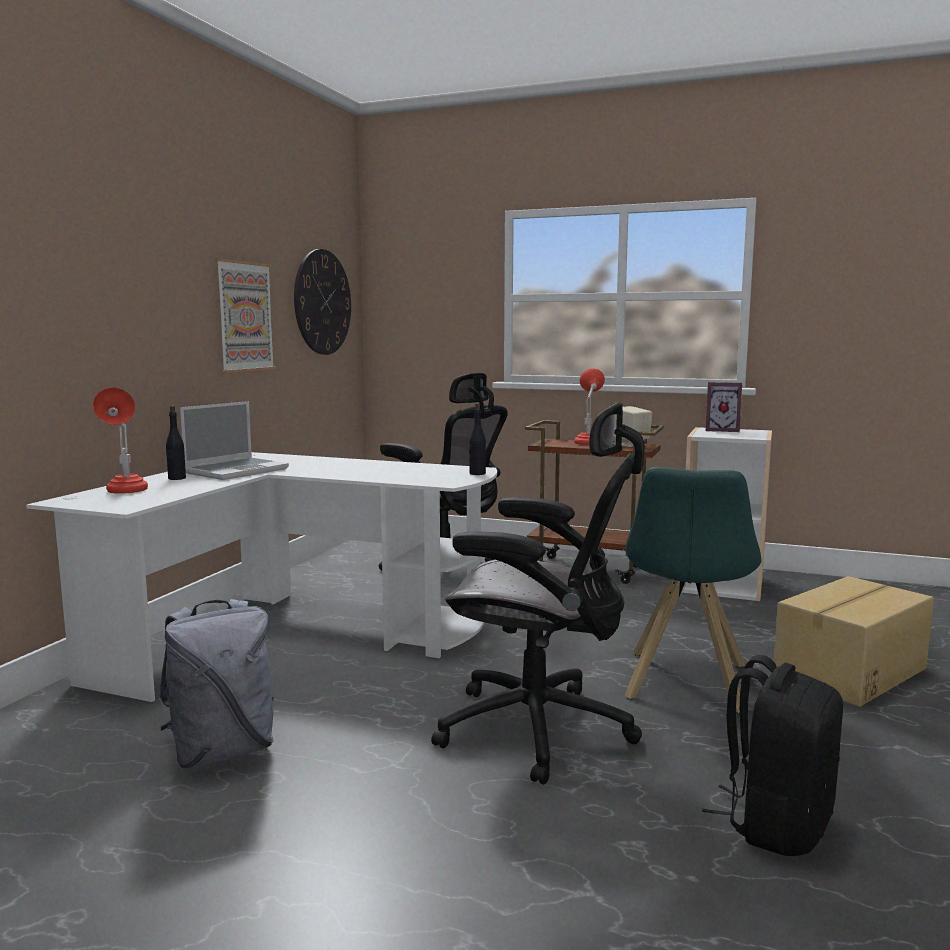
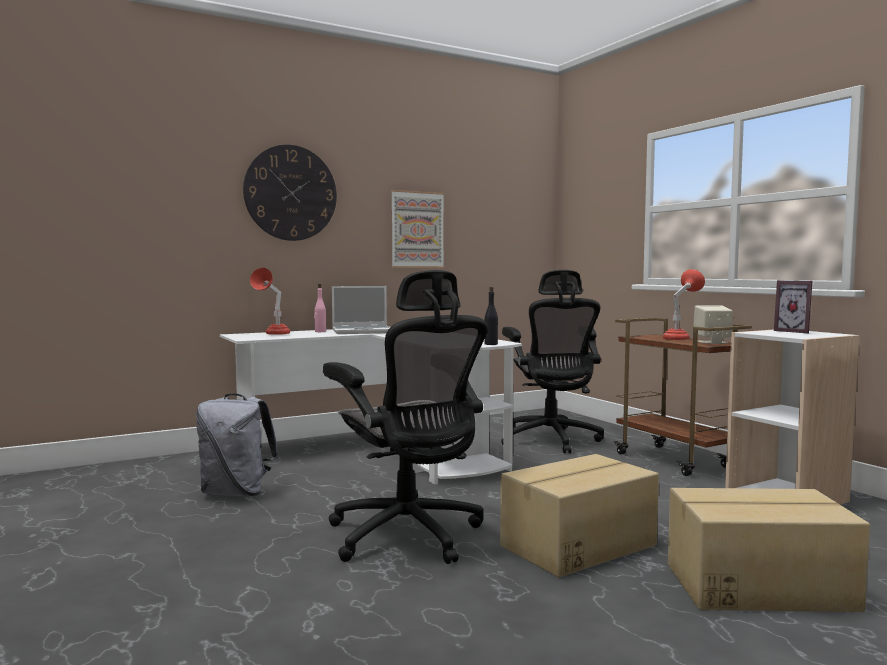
camera: 40 degrees right, 5 degrees down
(176, 478) = (320, 331): black bottle -> pink bottle
(322, 302) = (505, 220): wall clock -> wall clock (290, 193)
(685, 681) = (576, 545): turquoise chair -> cardboard box
(776, 824) = (434, 639): black backpack -> none

